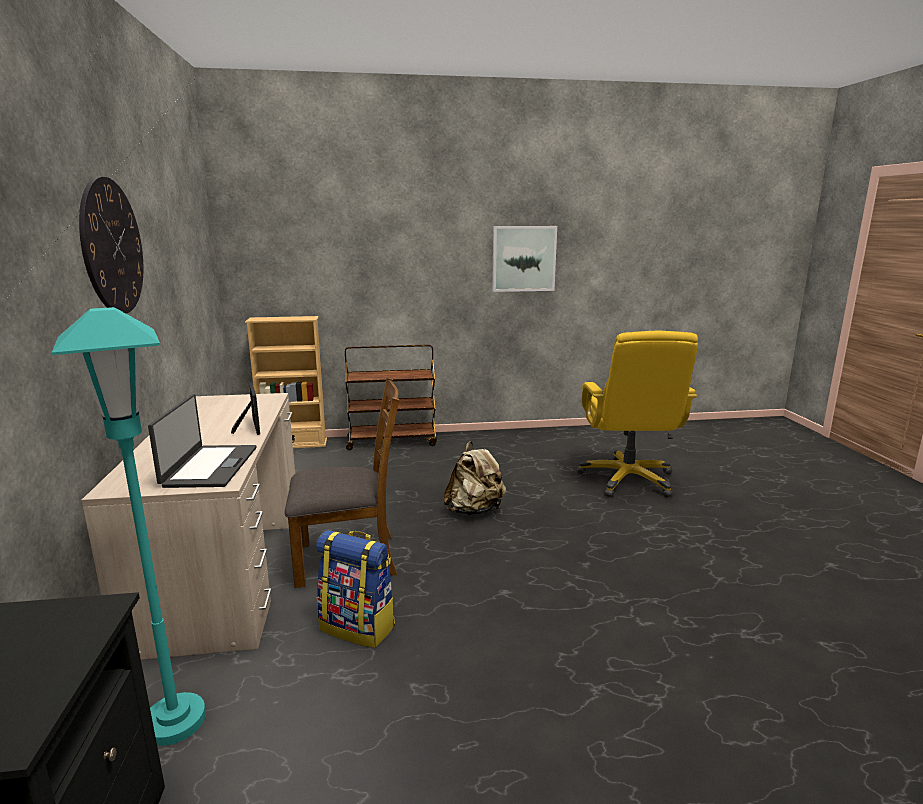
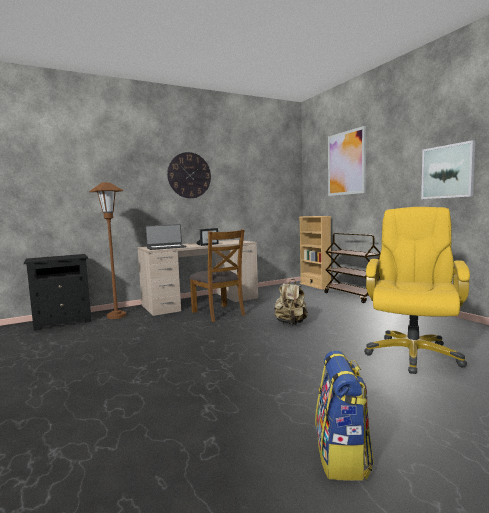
camera: 70 degrees right, 10 degrees down
(174, 721) = (116, 316): turquoise floor lamp -> brown floor lamp
(346, 224) = (346, 163): none -> picture
(358, 627) = (171, 324): backpack -> backpack (343, 457)
(628, 479) = (412, 354): yellow office chair -> yellow office chair turned 135 degrees clockwise

